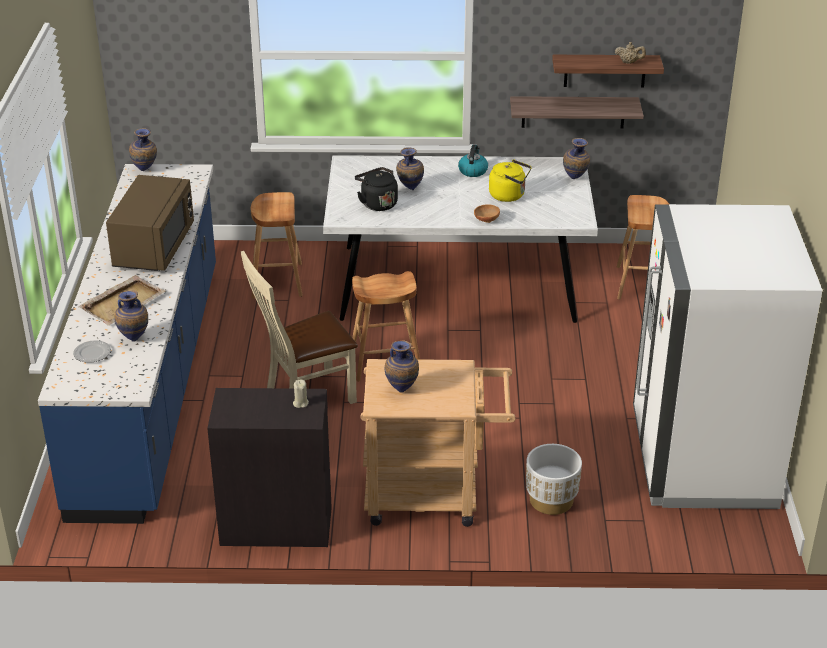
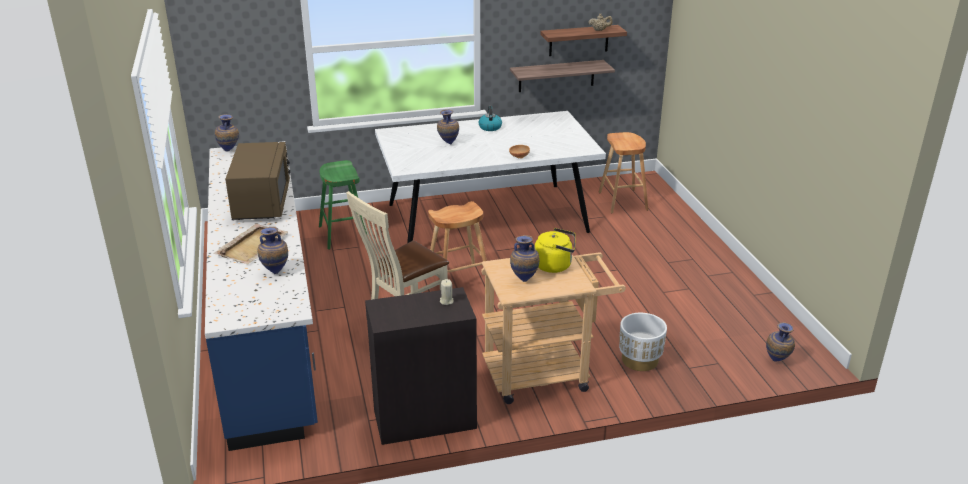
camera: 15 degrees left, 5 degrees down
(92, 353) = (241, 288): plate -> none
(277, 281) = (343, 234): brown stool -> green stool
(377, 203) = (428, 156): black kettle -> none
(509, 195) = (527, 139): yellow kettle -> yellow kettle (555, 265)
(575, 179) = (569, 124): vase -> vase (777, 361)
(702, 460) = (735, 312): white fridge -> none

